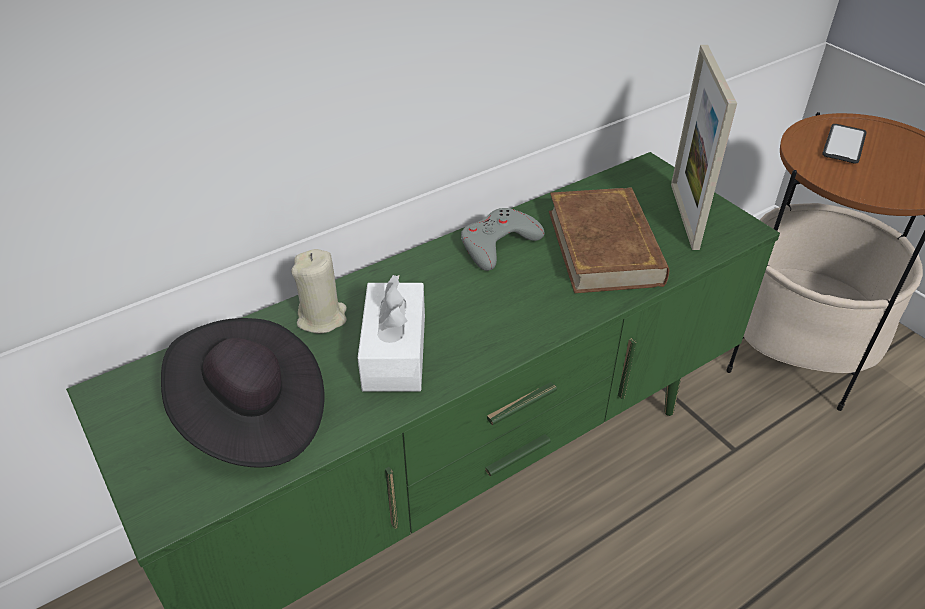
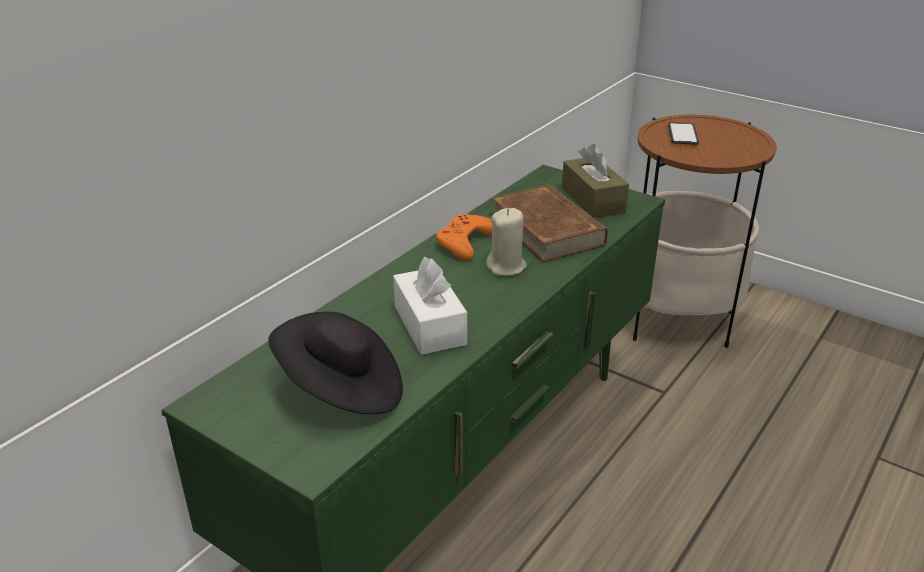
camera: 20 degrees left, 10 degrees down
(322, 318) = (355, 316): beige candle -> beige candle (506, 267)
(498, 244) = (465, 242): grey game controller -> orange game controller
(684, 215) = (592, 200): picture frame -> brown tissue box

